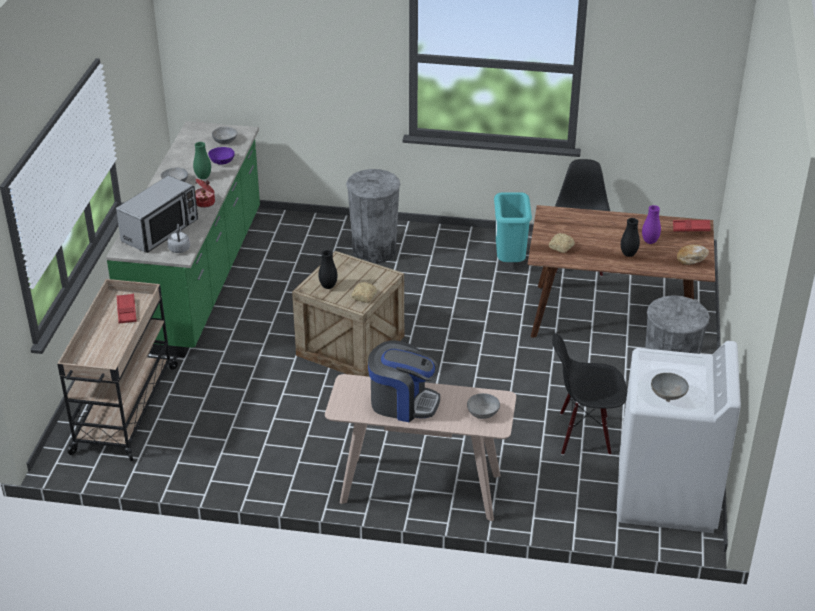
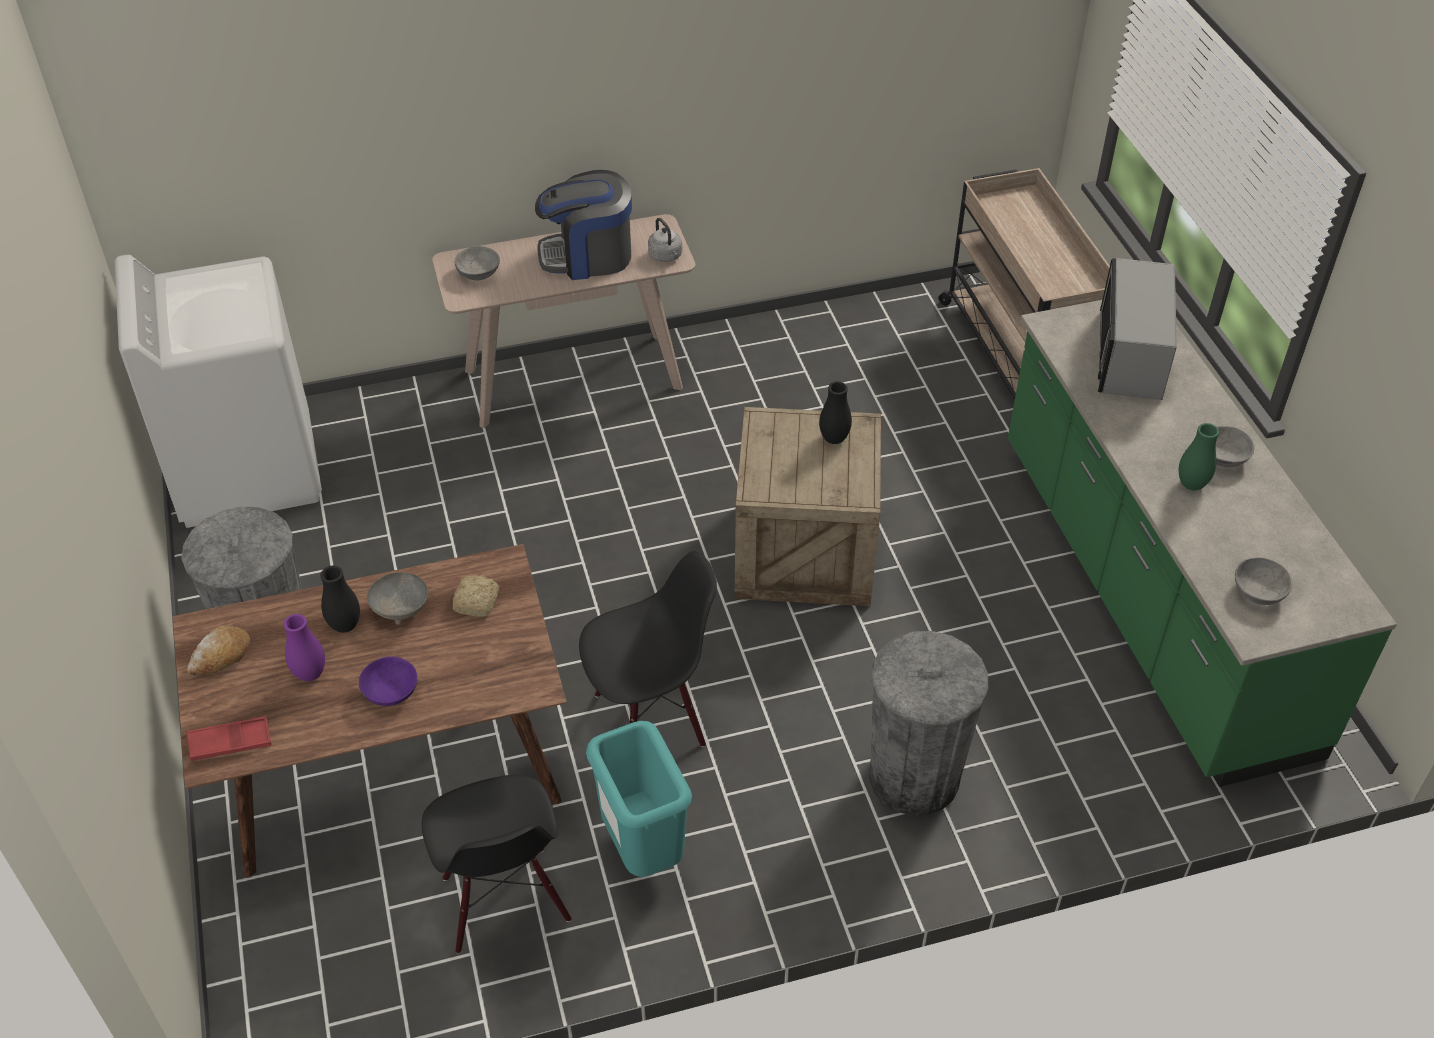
camera: 155 degrees right, 10 degrees up
(126, 311) = (1055, 278): red tray -> none
(179, 248) = (1066, 335): grey kettle -> grey kettle (666, 256)
(205, 202) = (1125, 431): cooking pot -> none
(222, 161) = (1203, 535): purple bowl -> purple bowl (390, 691)
(363, 297) = (766, 438): bread -> none
(584, 434) = (383, 520): black chair -> black chair (650, 717)
(667, 396) = (221, 283): grey bowl -> grey bowl (402, 610)

